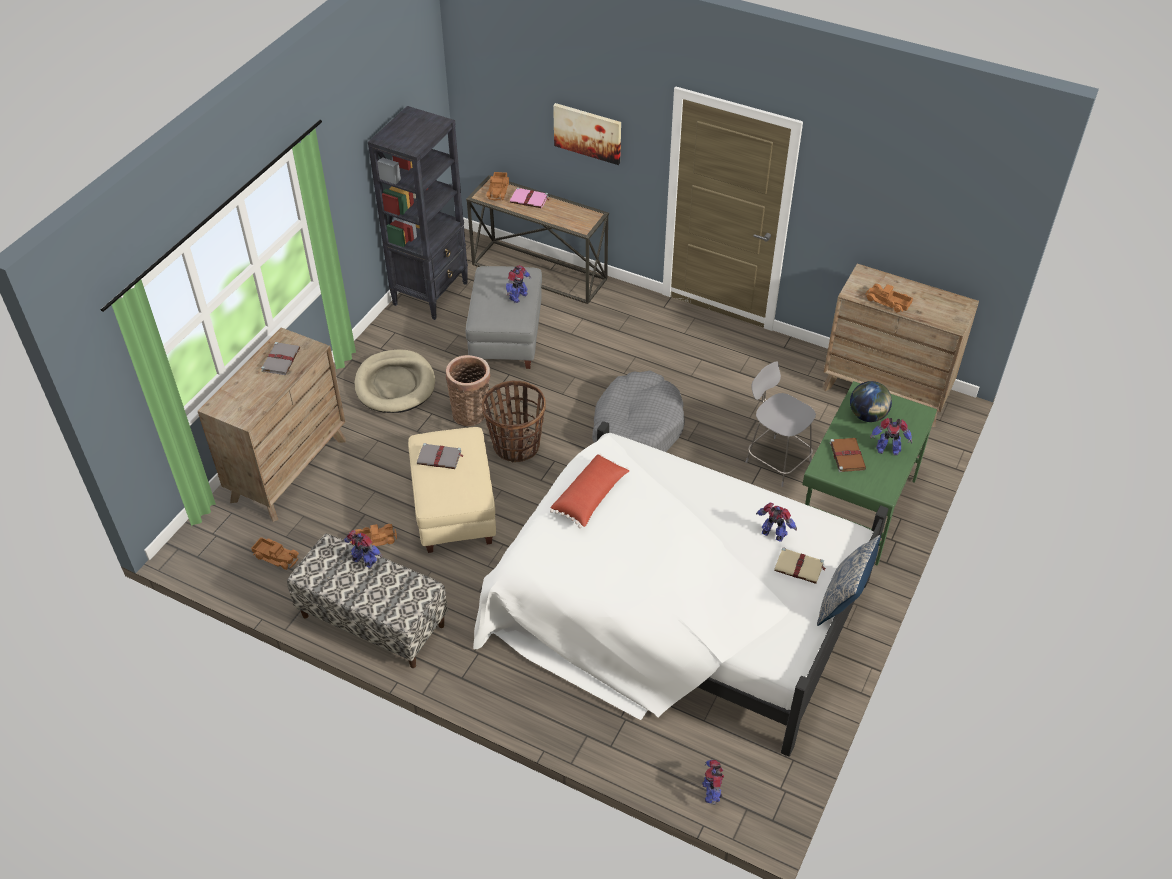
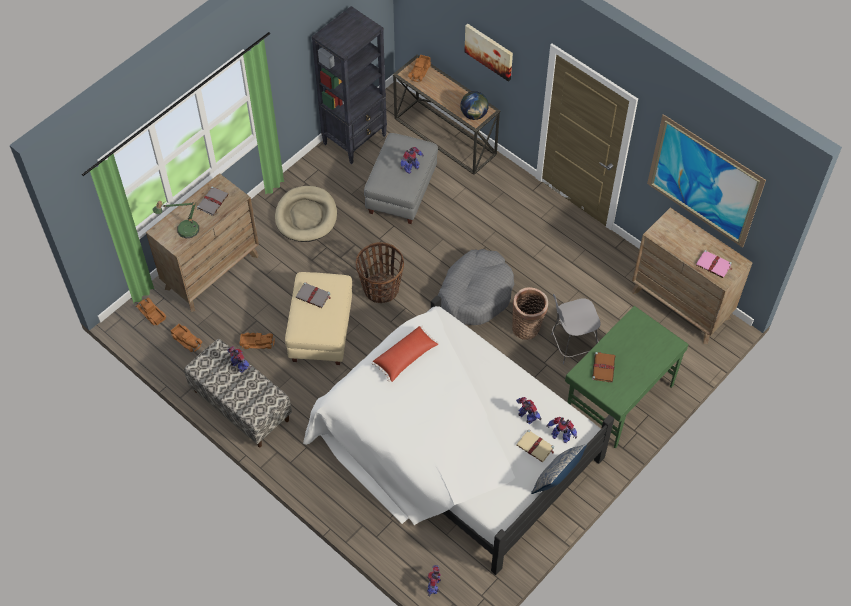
camera: 15 degrees right, 10 degrees up
(250, 398) = (184, 229): none -> table lamp
(471, 413) = (356, 253): basket -> basket (527, 327)
(529, 199) = (442, 85): pink book -> pink book (714, 265)
(776, 460) = (572, 345): grey chair -> grey chair turned 75 degrees counterclockwise
(867, 415) = (632, 338): globe -> globe (474, 115)
(887, 302) = (679, 248): toy truck -> toy truck (151, 314)
(887, 449) = (636, 369): toy robot -> toy robot (560, 436)
(903, 209) = (703, 181): none -> picture

